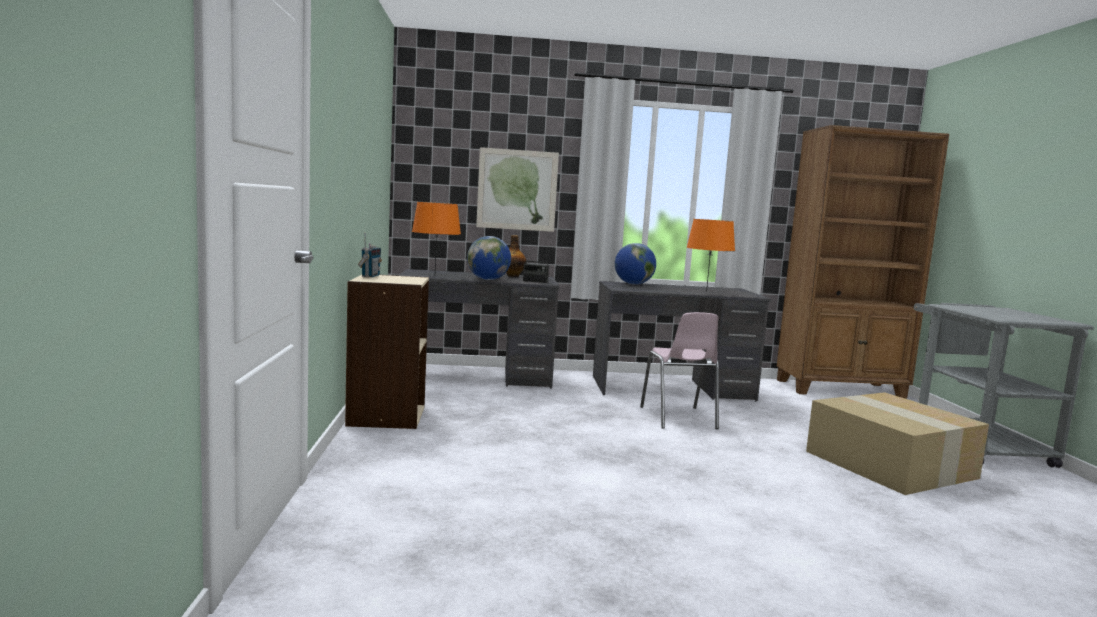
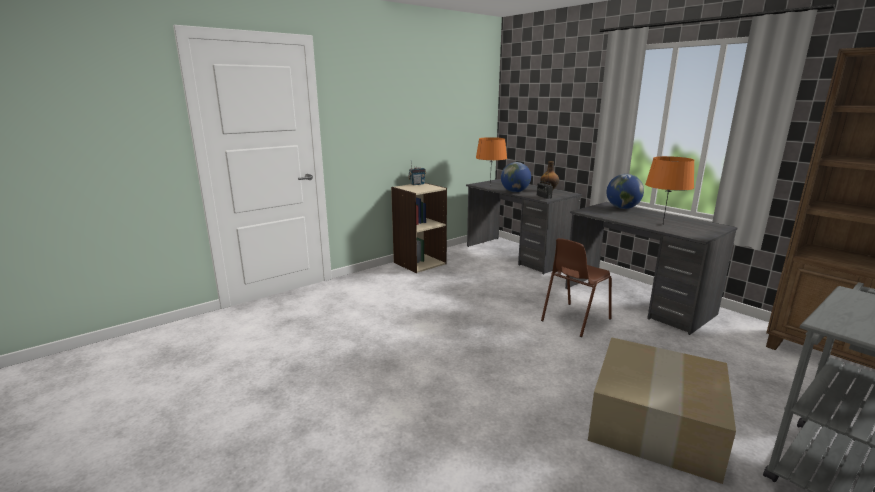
camera: 55 degrees right, 10 degrees up
(517, 190) = (564, 126): picture -> none
(678, 418) = (574, 320): pink chair -> brown chair

